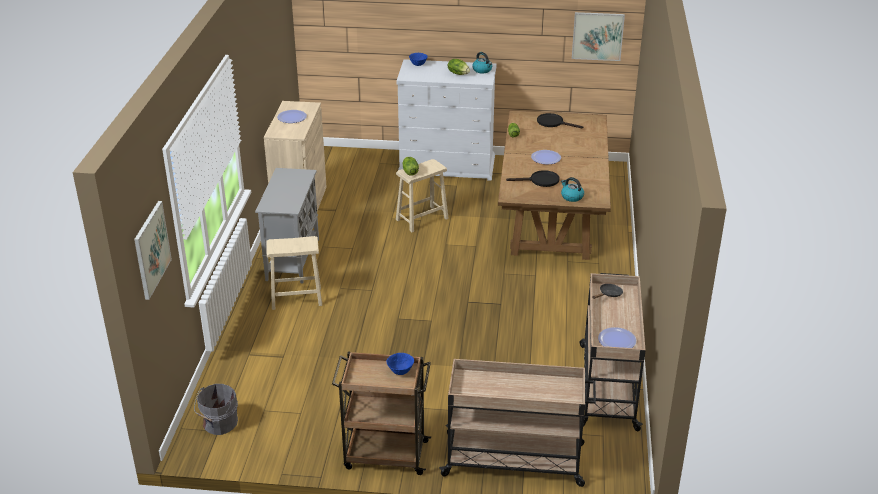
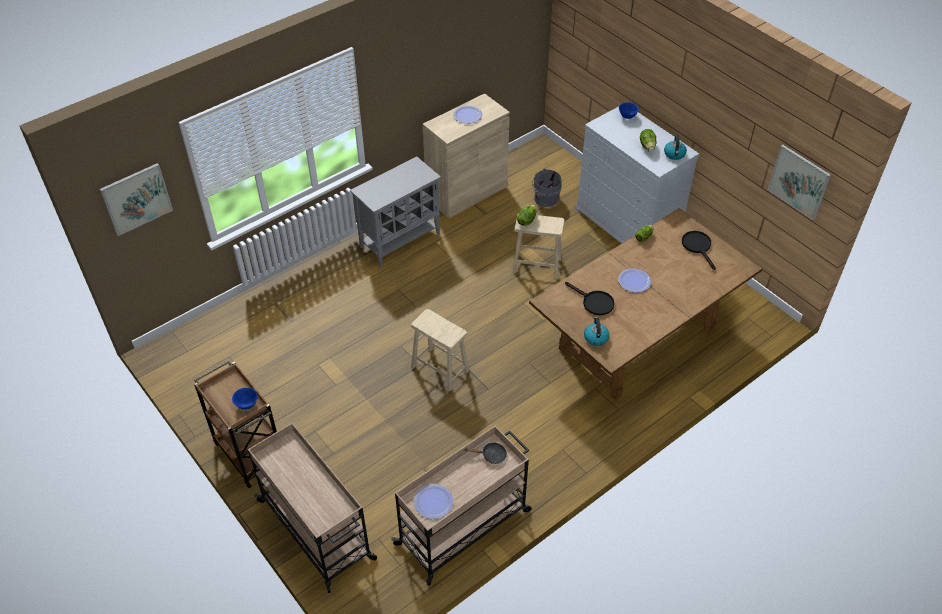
camera: 45 degrees right, 15 degrees up
(219, 424) = (194, 346): grey bucket -> grey bucket (545, 198)
(296, 298) = (360, 277): beige stool -> beige stool (440, 369)

